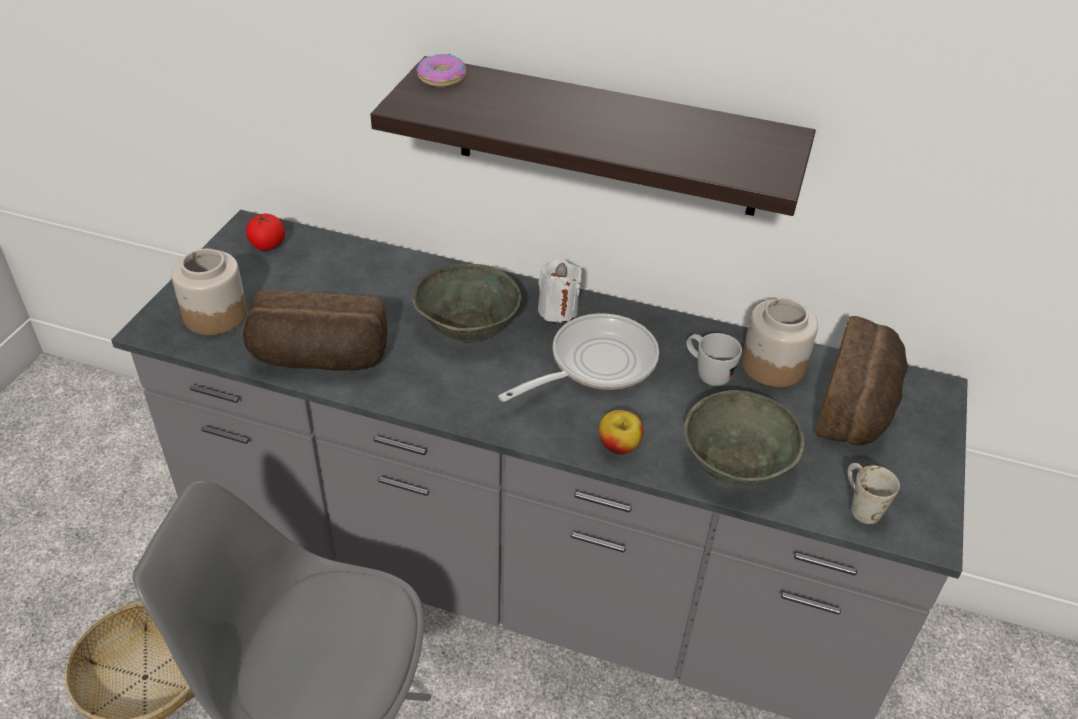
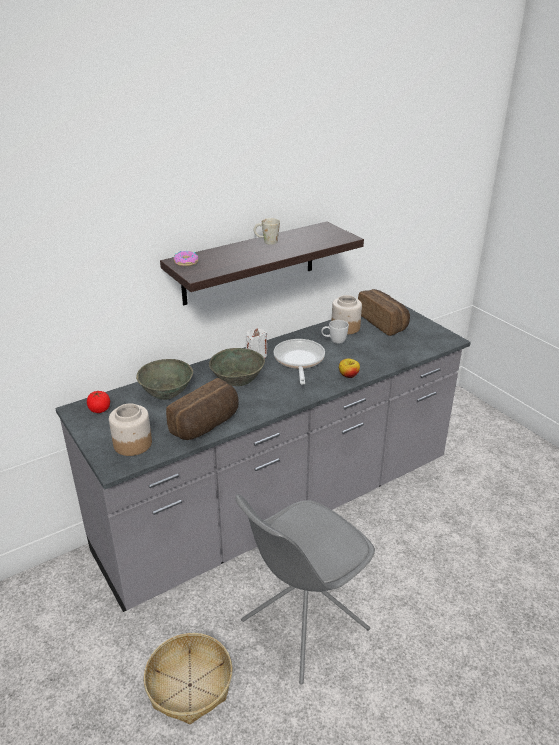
camera: 50 degrees left, 10 degrees down
(735, 463) = (383, 357): grey bowl -> grey bowl (166, 392)
(859, 505) = (427, 344): white mug -> white mug (266, 241)

